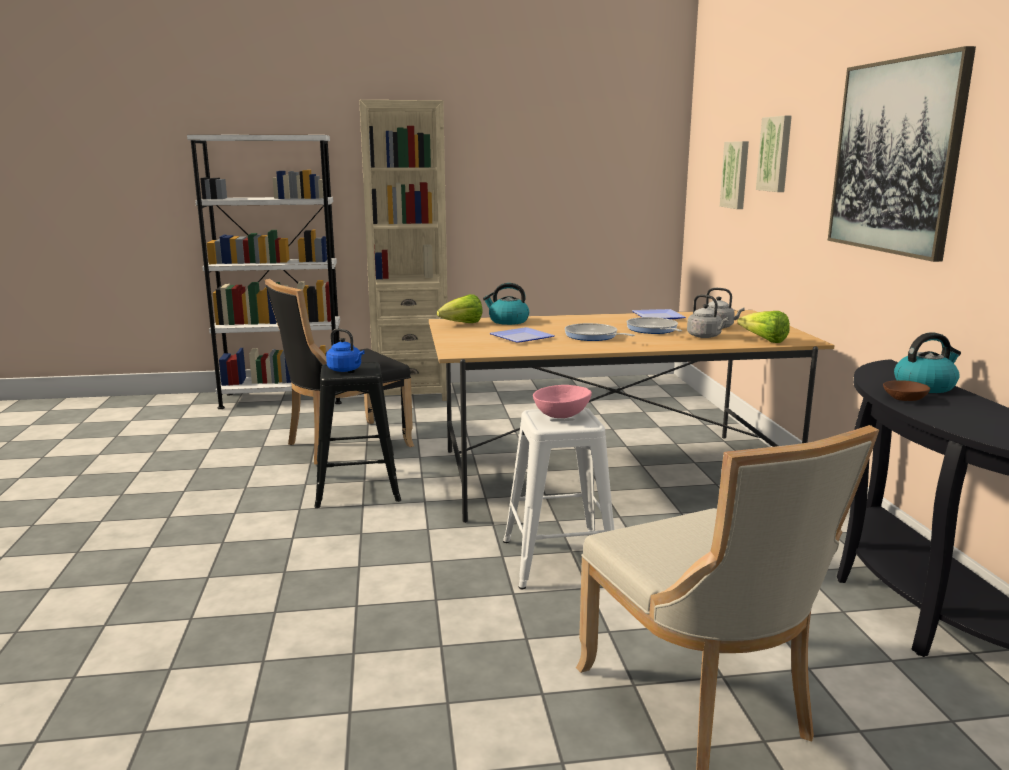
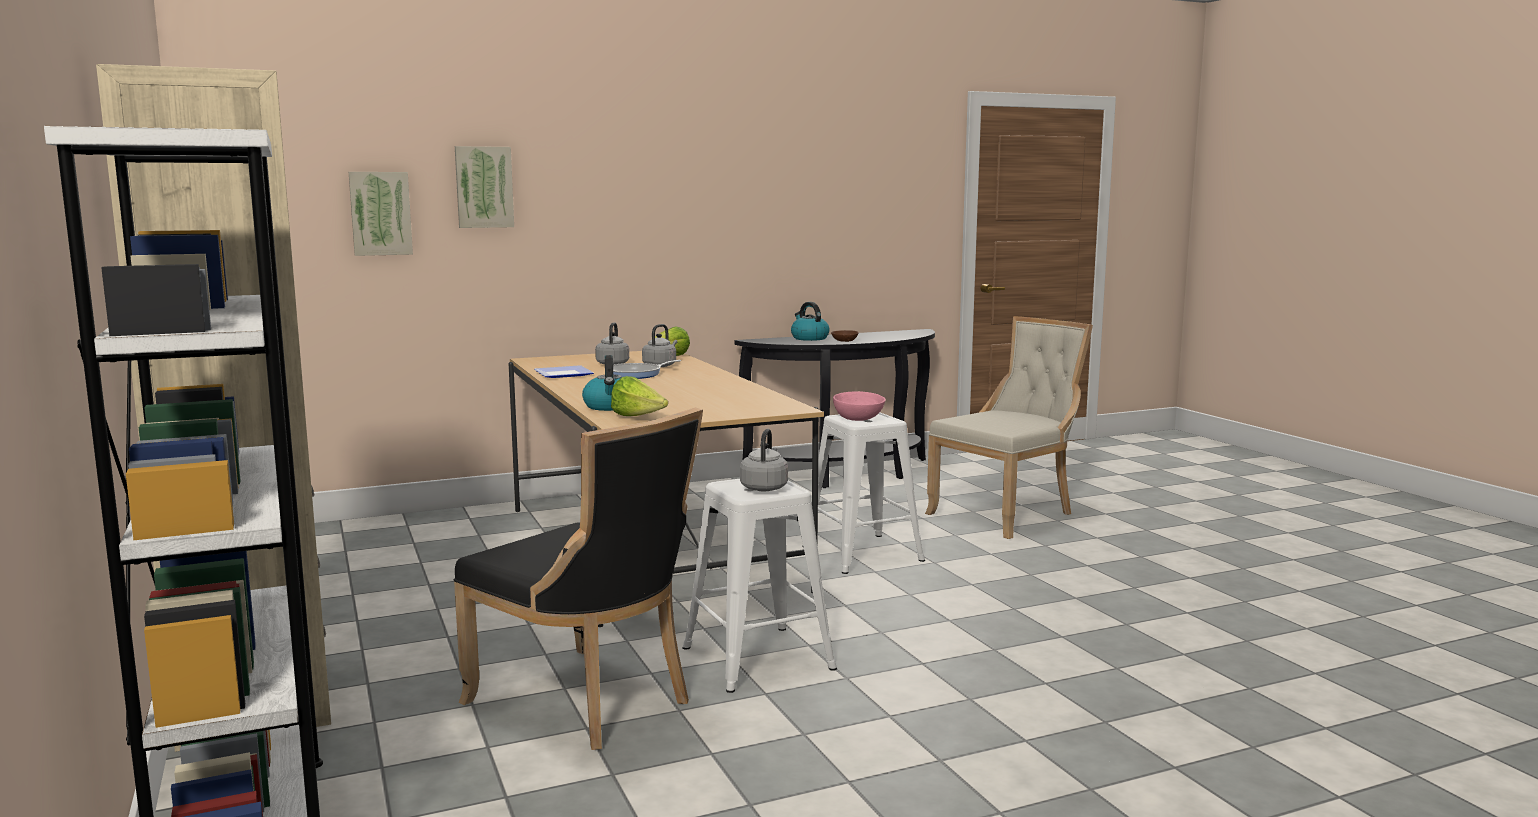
camera: 105 degrees left, 5 degrees down
(346, 370) = (764, 487): blue kettle -> grey kettle
(356, 487) = (757, 659): black stool -> white stool
(524, 338) = (704, 398): plate -> none
(593, 336) = (681, 385): frying pan -> none
(895, 157) = (689, 188): picture -> none

